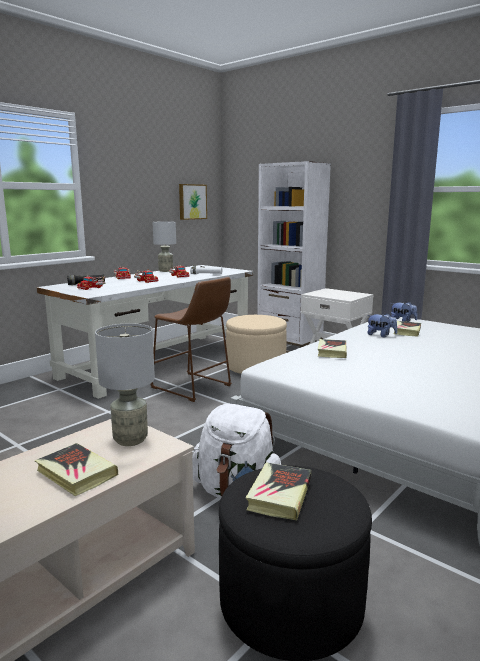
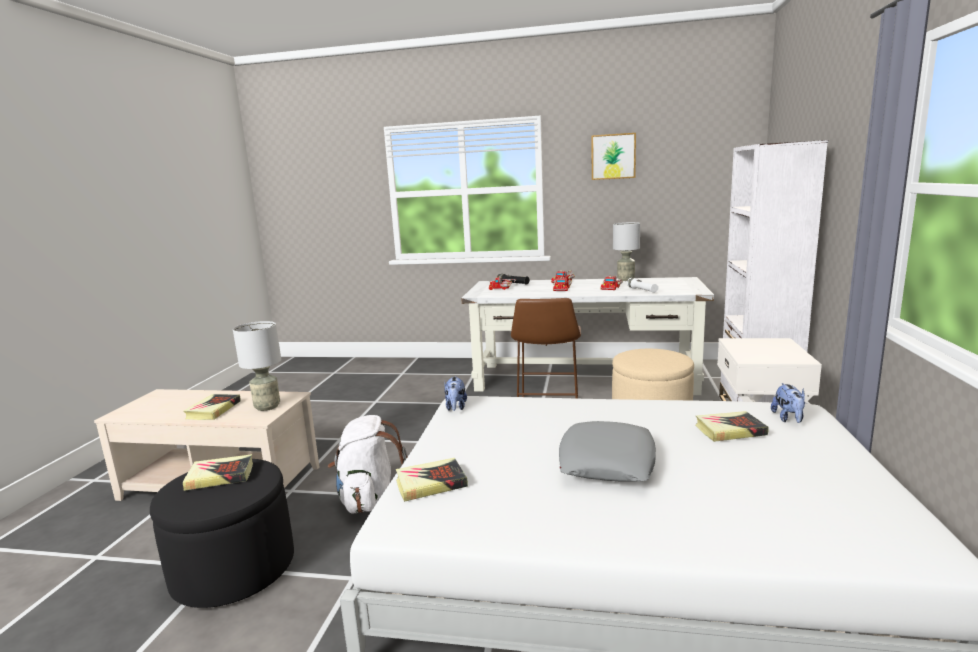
camera: 60 degrees right, 0 degrees up
(192, 201) = (702, 196): picture -> picture (613, 156)
(332, 351) = (552, 412): book -> book (431, 484)
(381, 335) = (675, 421): plush toy -> plush toy (455, 407)
(423, 357) = (607, 461): none -> grey pillow

